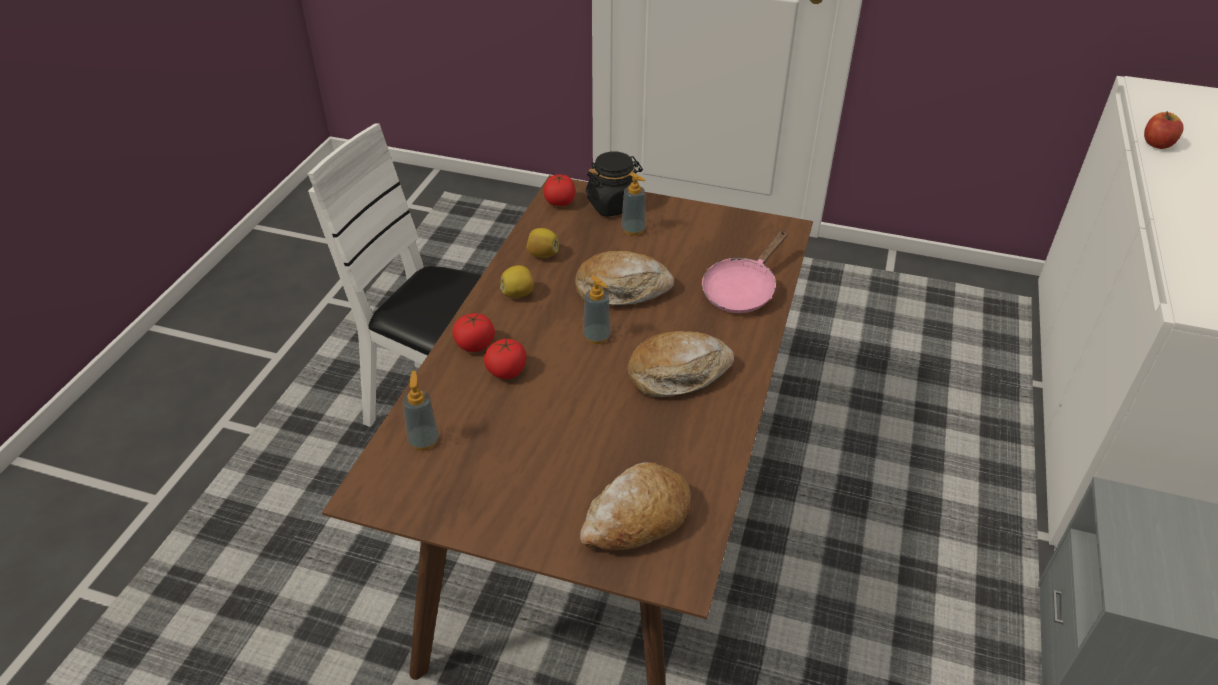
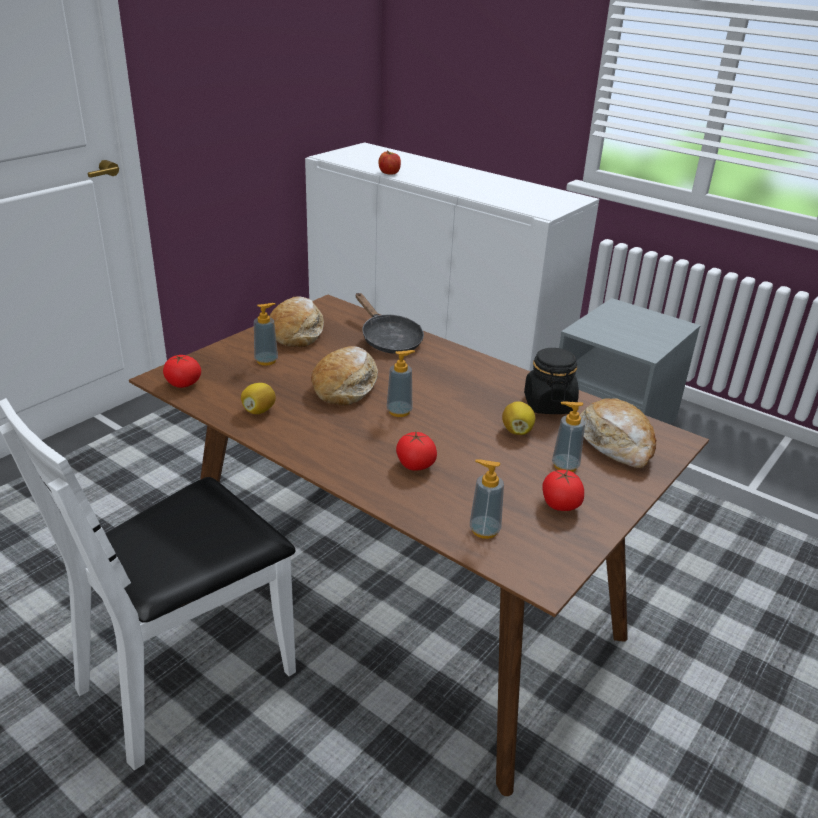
camera: 70 degrees left, 10 degrees down
(475, 345) = (365, 475): tomato -> tomato (560, 505)
(518, 294) = (307, 436): lemon -> lemon (517, 431)
(563, 481) = (565, 466): none -> soap dispenser
(613, 205) = (219, 360): black jar -> black jar (548, 404)
(678, 374) = (468, 388): bread -> bread (297, 332)
(742, 290) = (388, 340): pink frying pan -> black frying pan

